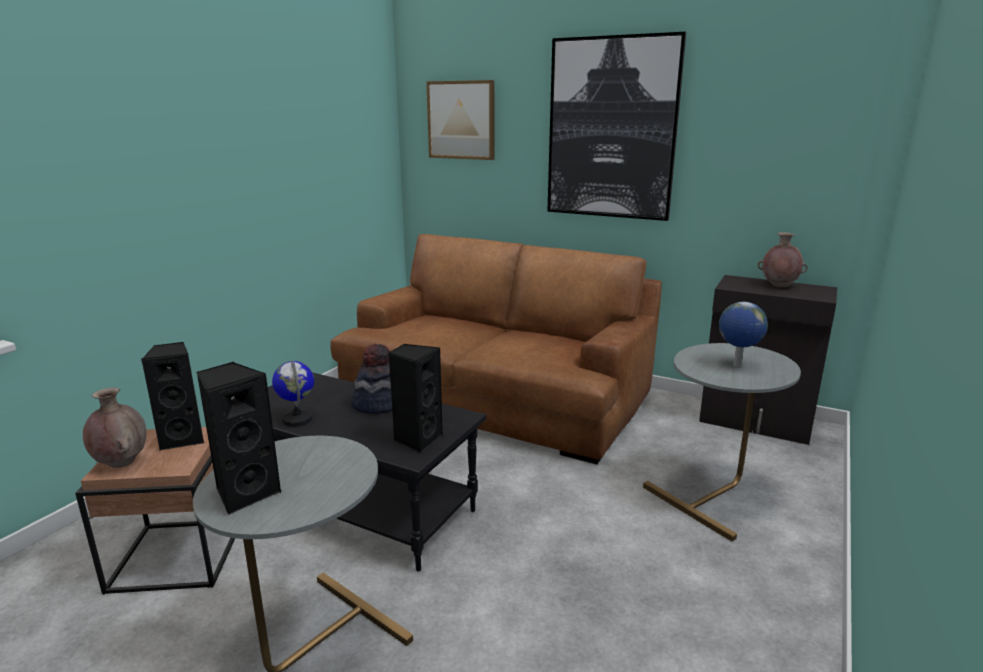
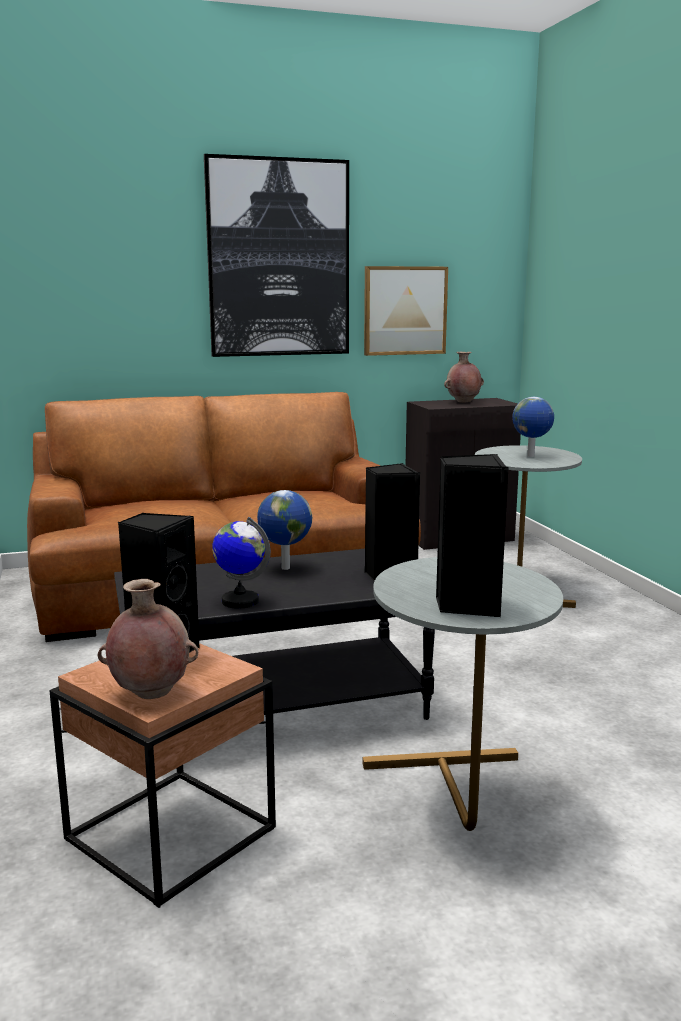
camera: 45 degrees left, 5 degrees down
(378, 404) = (284, 568): hat -> globe
(461, 120) = (77, 248): picture -> picture (405, 310)

